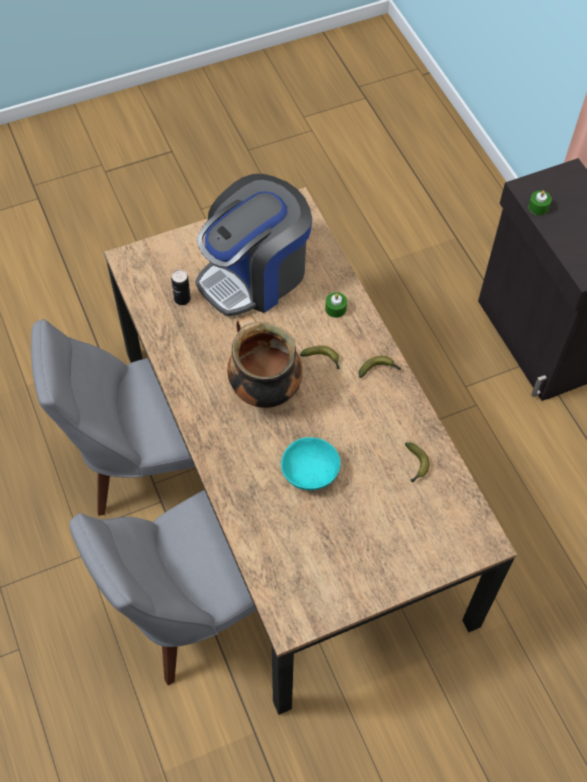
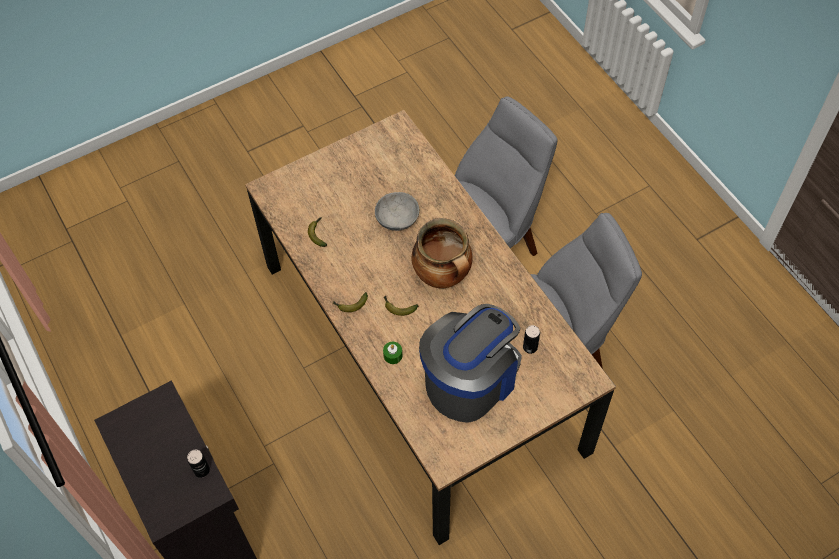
camera: 175 degrees right, 0 degrees up
(311, 473) = (396, 218): turquoise bowl -> grey bowl
(538, 207) = (202, 470): green candle -> can

